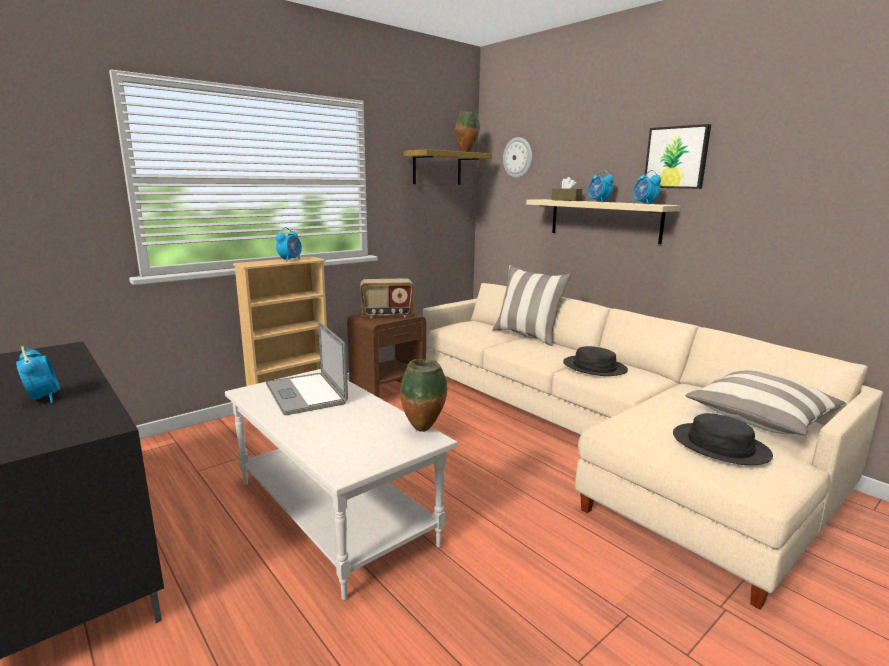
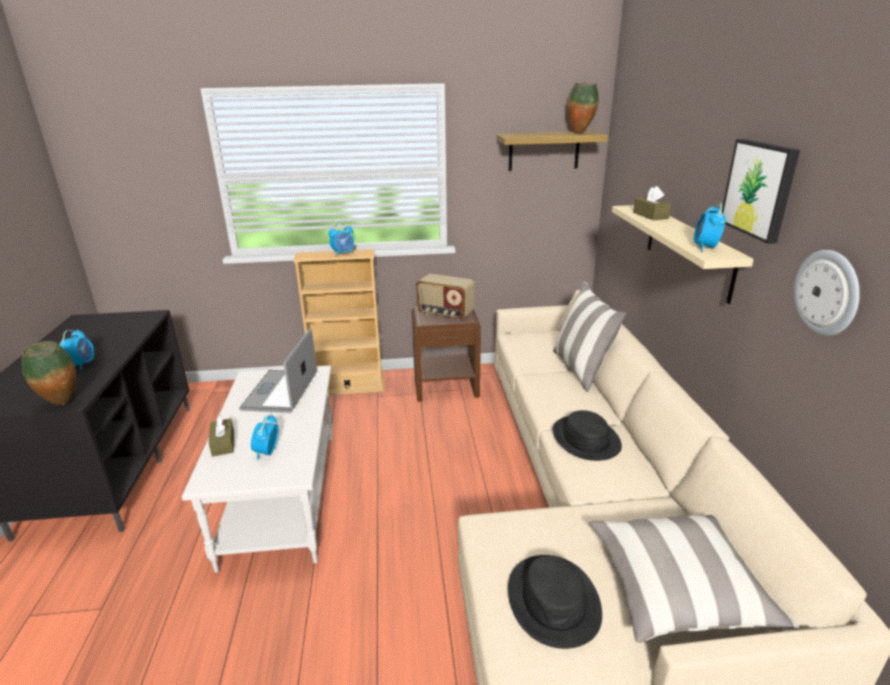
camera: 35 degrees right, 10 degrees up
(311, 441) = (223, 443): none -> brown tissue box
(424, 430) = (304, 463): vase -> vase (62, 404)
(518, 158) = (634, 144): wall clock -> wall clock (827, 292)
(598, 201) = (674, 228): alarm clock -> alarm clock (267, 452)

